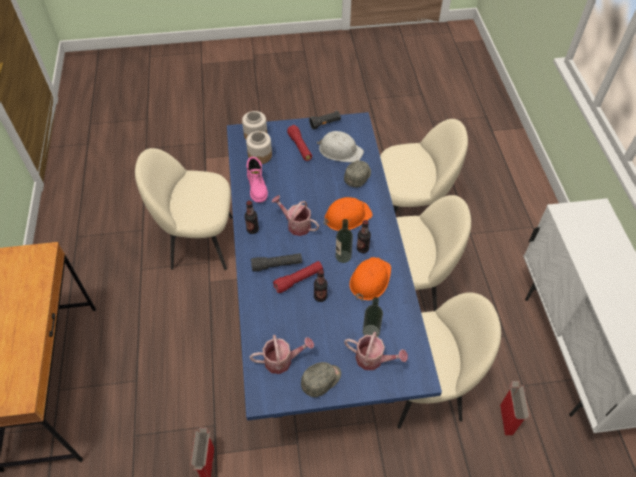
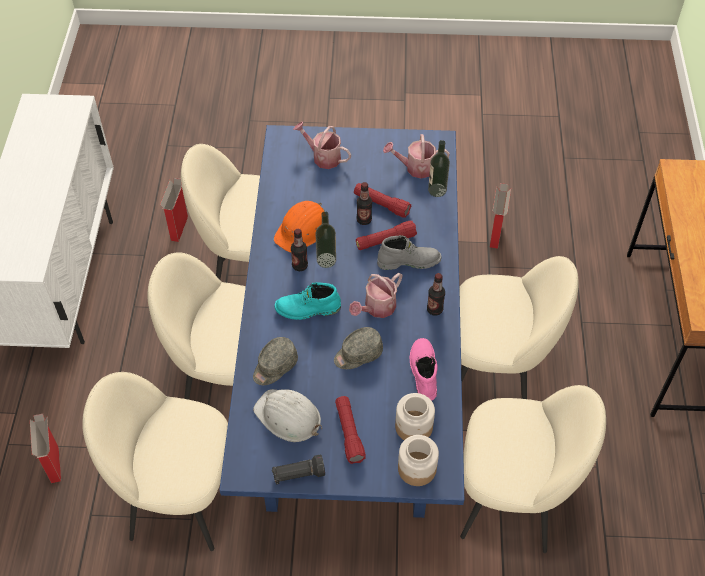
camera: 170 degrees left, 0 degrees up
(209, 325) = (495, 373): none -> beige chair
(276, 265) = (409, 261): black flashlight -> grey boot
(296, 224) = (377, 308): watering can -> watering can turned 90 degrees clockwise
(308, 314) = (381, 204): none -> red flashlight
(321, 380) = (379, 147): grey cap -> grey cap (358, 354)
(347, 216) = (307, 310): orange hard hat -> turquoise boot
(371, 331) = (318, 180): bottle -> bottle (437, 190)
(494, 219) = (55, 465): none -> cardboard box

